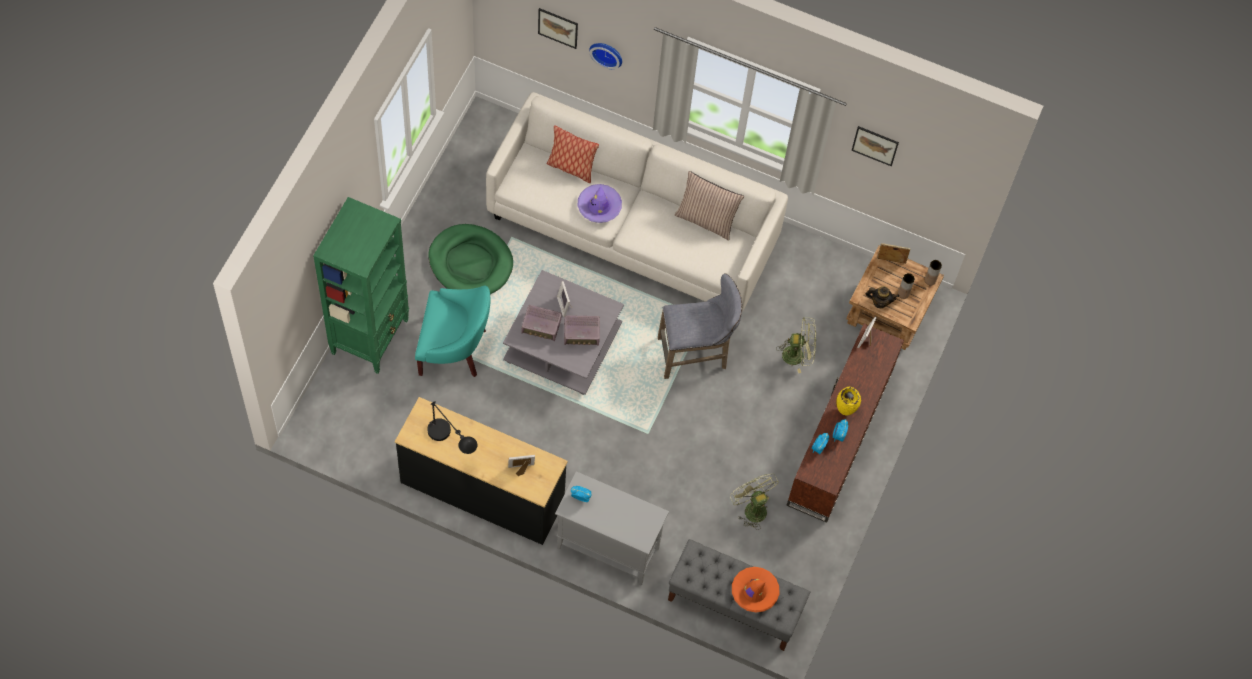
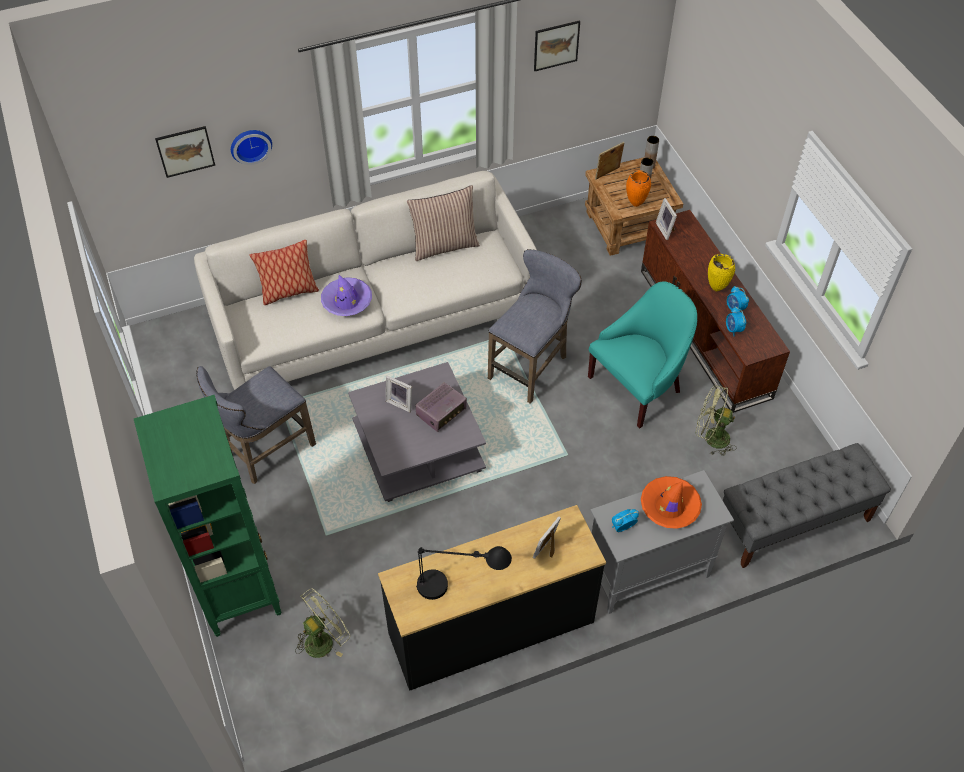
camera: 40 degrees left, 10 degrees down
(454, 348) = (329, 531): turquoise armchair -> turquoise armchair (638, 386)
(470, 263) = (266, 452): green dog bed -> grey stool
(541, 327) = (401, 435): radio -> none
(754, 591) = (825, 481): orange hat -> orange hat (670, 506)
(798, 355) = (604, 304): green fan -> green fan (323, 639)
(880, 302) = (635, 204): teapot -> orange vase

